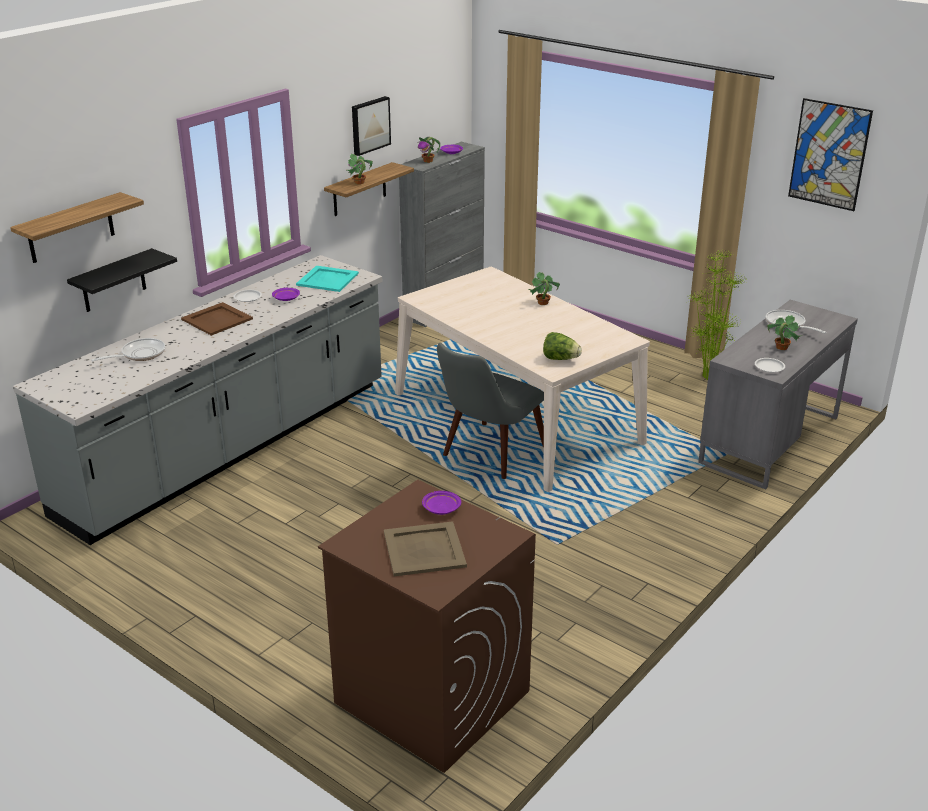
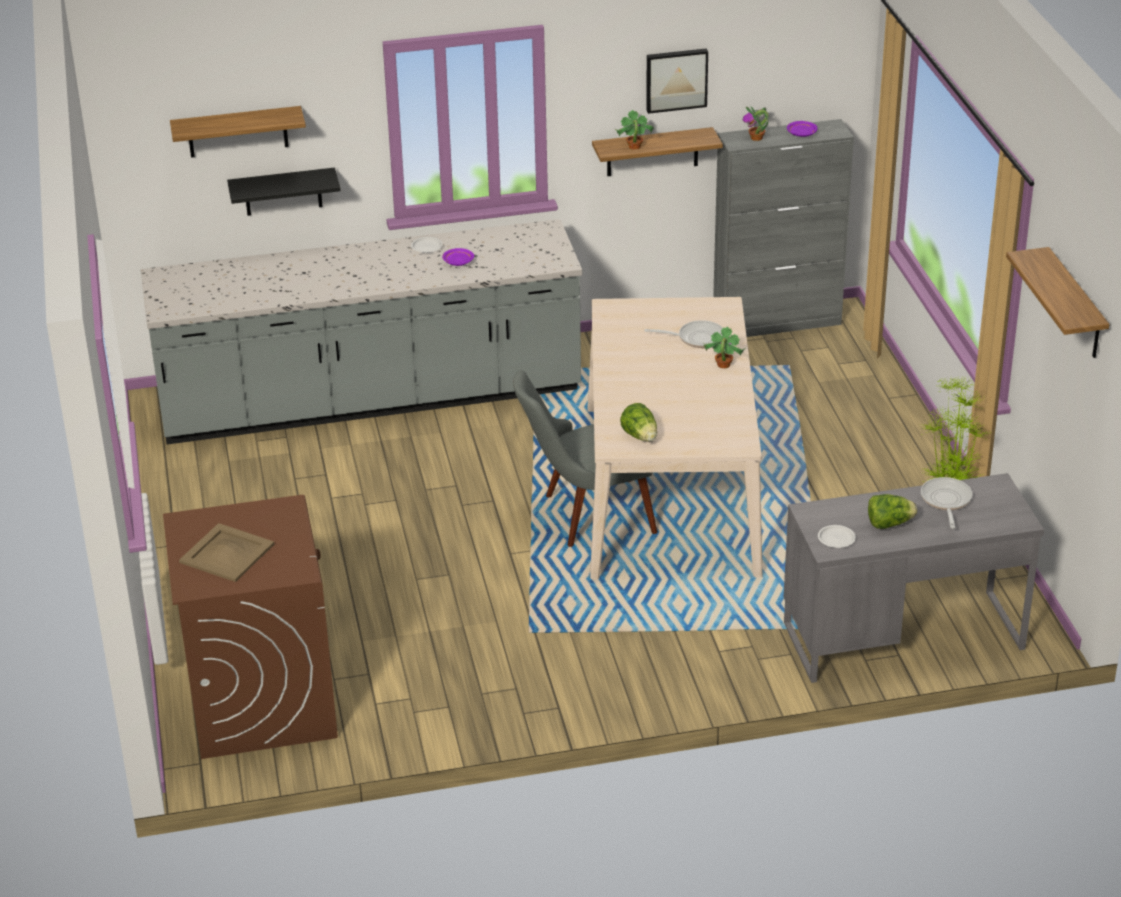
camera: 40 degrees right, 5 degrees up
(139, 354) = (265, 276): frying pan -> frying pan (696, 338)
(216, 319) = (369, 262): brown tray -> none
(327, 279) = (525, 253): turquoise tray -> none
(441, 508) = (284, 527): purple plate -> none
(781, 347) = (889, 524): potted plant -> lettuce
(829, 154) = (1075, 306): picture -> shelf

